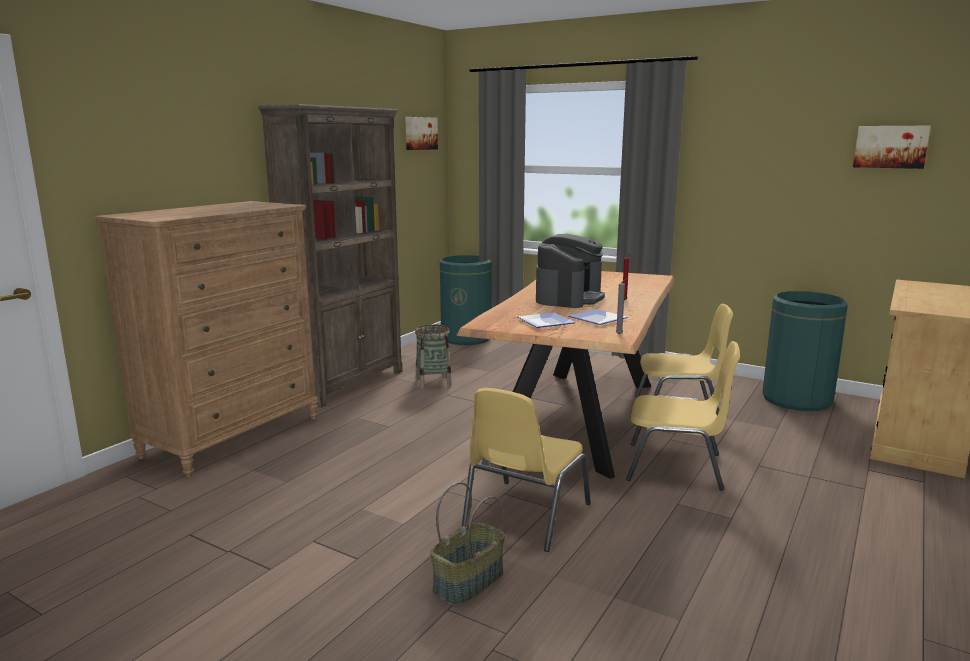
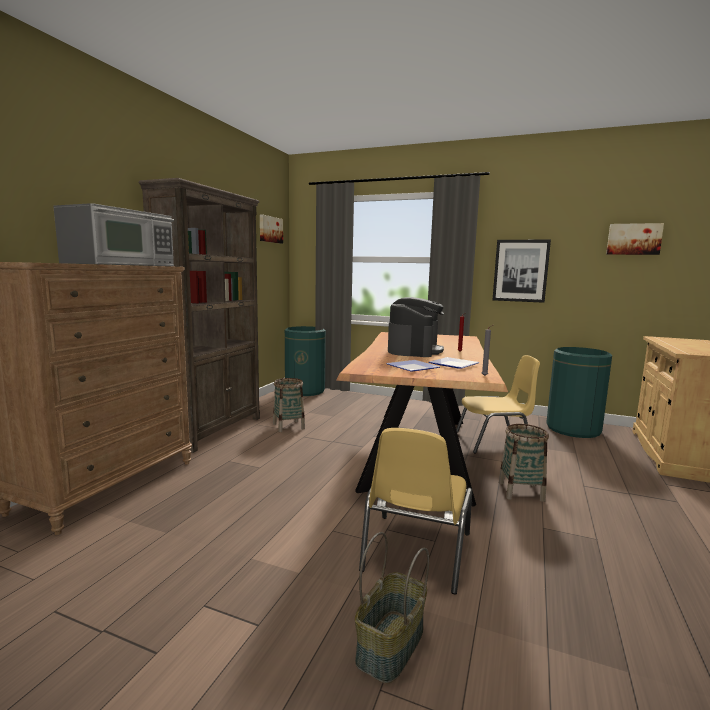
camera: 10 degrees left, 5 degrees down
(241, 207) = (122, 264): none -> microwave
(676, 467) = (521, 491): yellow chair -> basket
(740, 187) = (520, 270): none -> picture

